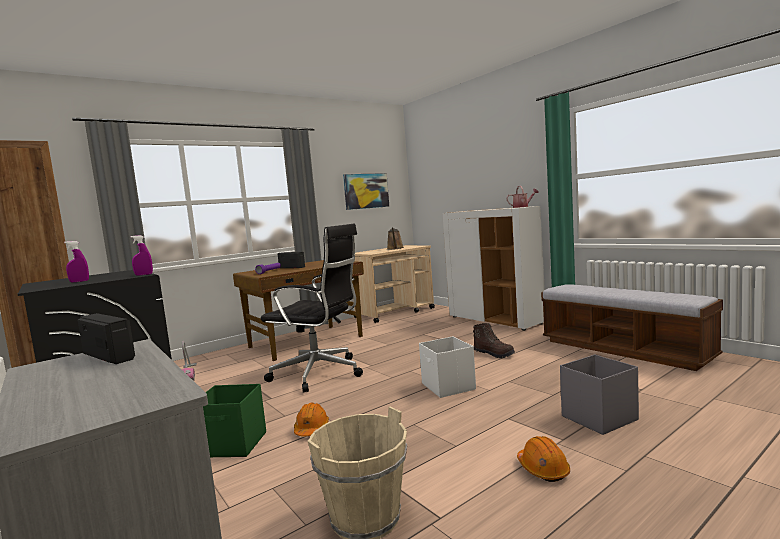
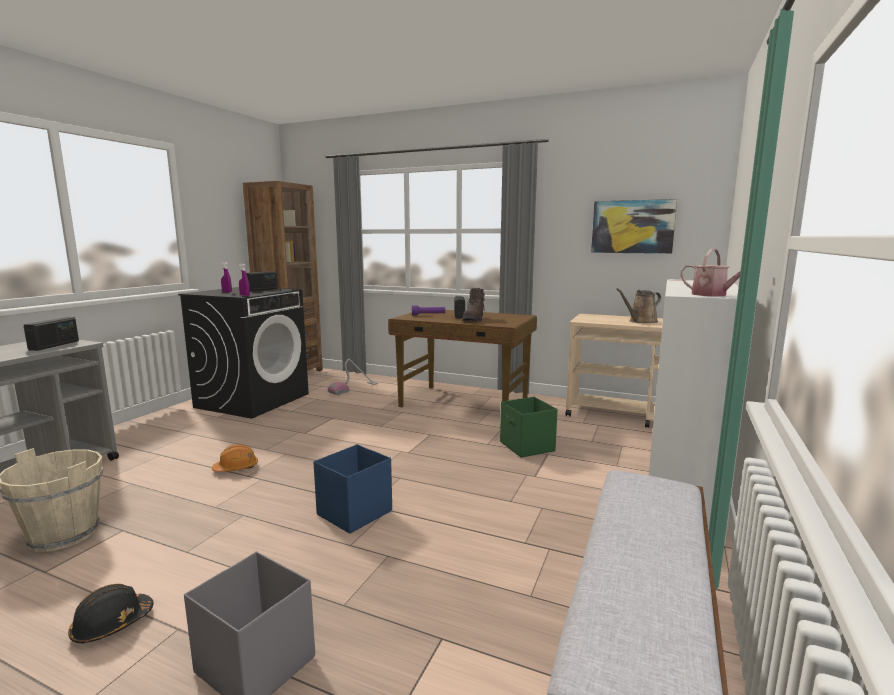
camera: 60 degrees right, 5 degrees up
(99, 275) = (262, 289): none -> radio
(234, 445) = (209, 448): green storage box -> green storage box (527, 447)
(320, 373) = (372, 435): black office chair -> none
(448, 387) = (353, 513): white storage box -> blue storage box
(494, 354) = (499, 523): brown boot -> brown boot (474, 319)
(543, 469) = (112, 624): orange hard hat -> black hard hat

